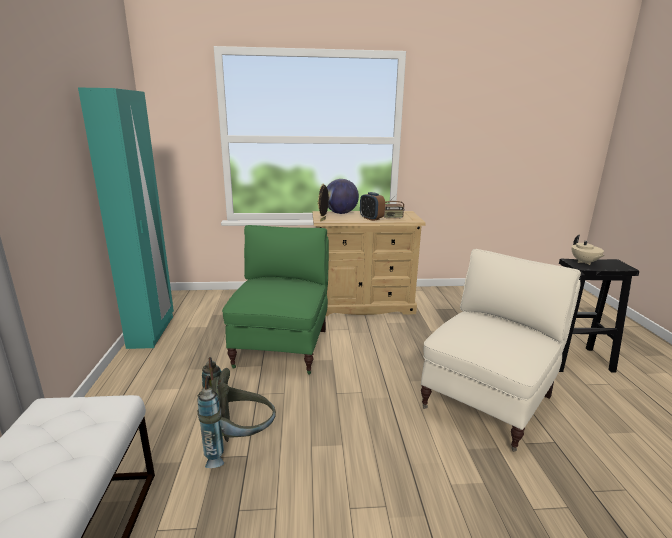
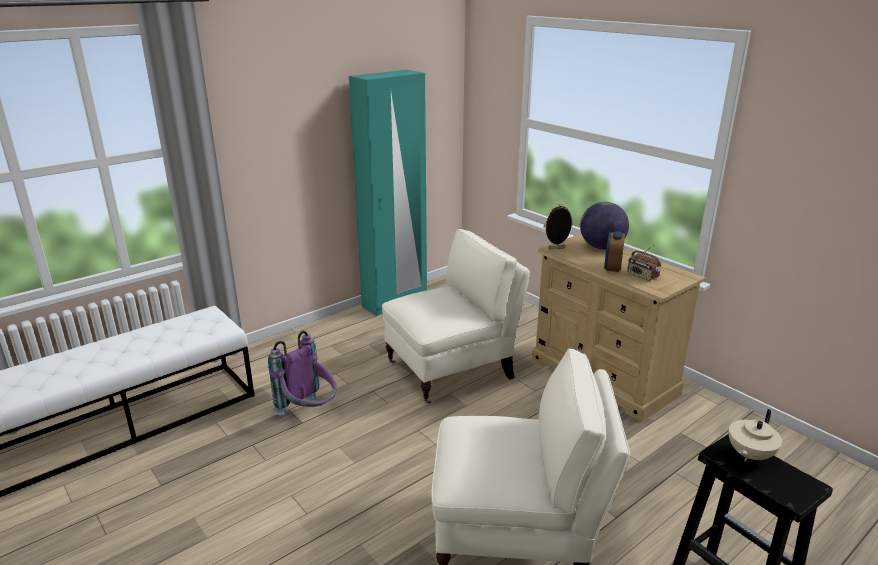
camera: 55 degrees right, 5 degrees up
(239, 445) = (309, 413): grey backpack -> purple backpack
(283, 347) = (453, 369): green armchair -> beige armchair

